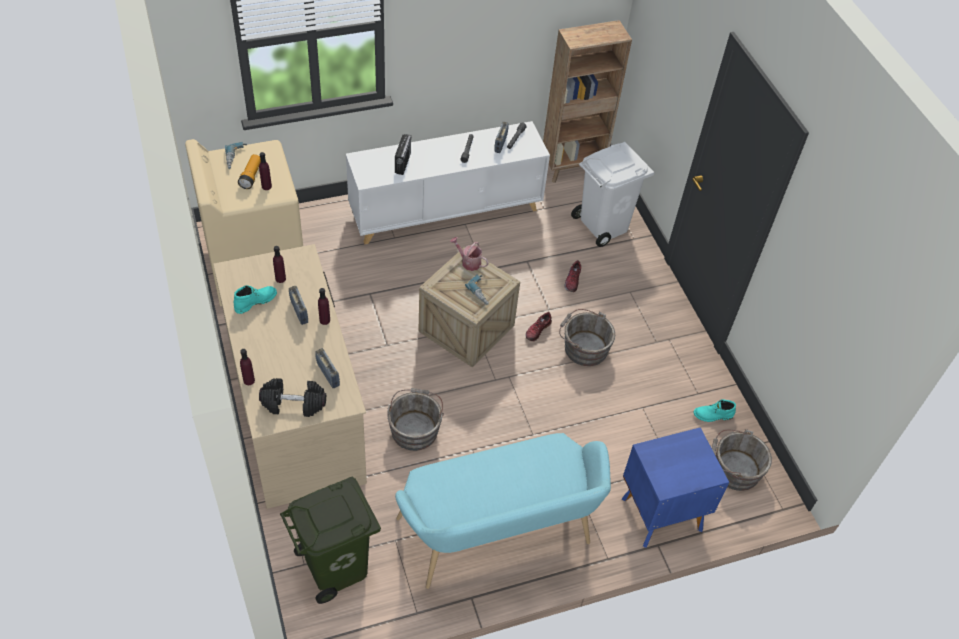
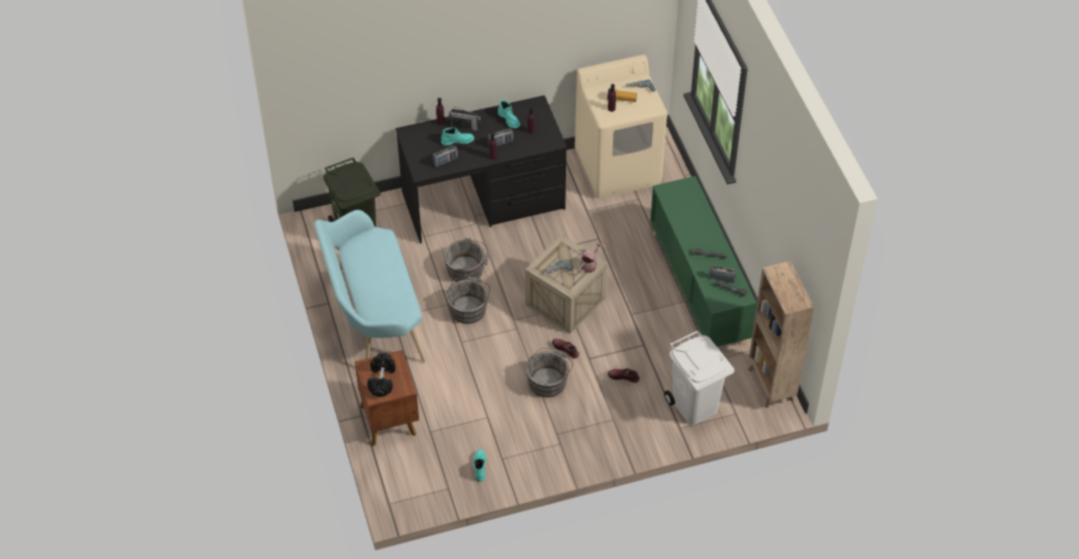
camera: 95 degrees right, 0 degrees up
(289, 360) = (457, 141): none -> turquoise boot
(293, 404) = (421, 145): black dumbbell -> black dumbbell (381, 380)
(296, 409) = (483, 201): beige desk -> black desk
(403, 163) = (688, 212): radio -> radio (465, 126)
(446, 211) = (698, 288): white cabinet -> green cabinet
(660, 513) = (389, 419): blue nightstand -> brown nightstand
(733, 469) = (427, 474): grey bucket -> grey bucket (468, 307)

